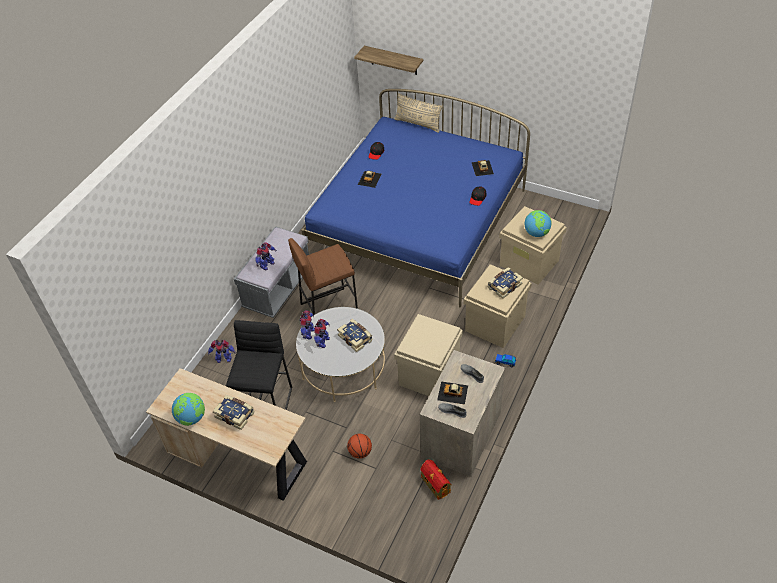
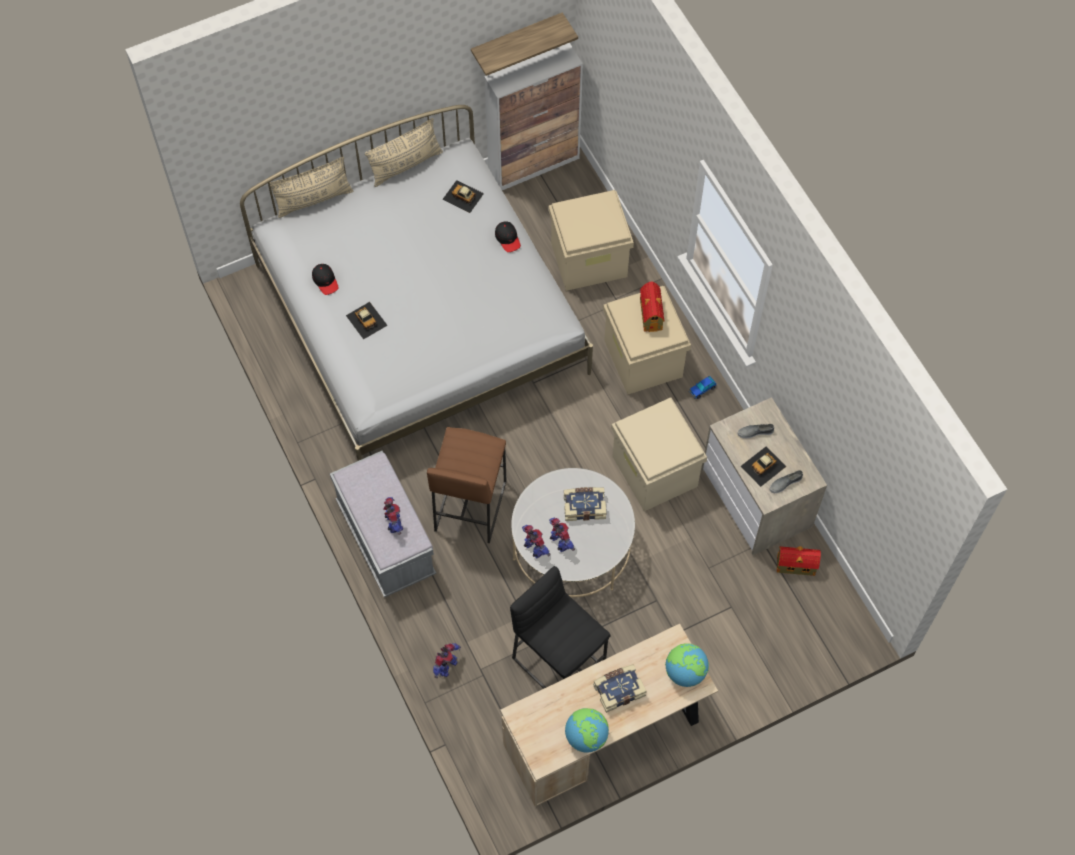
camera: 55 degrees left, 15 degrees up
(360, 452) = (699, 608): basketball -> none
(393, 60) = (253, 149): shelf -> shelf (516, 40)
(418, 223) = (421, 318): blue bed -> white bed
(475, 139) = (406, 165): none -> beige pillow
(504, 286) = (651, 314): book -> toy house
(536, 233) = (604, 225): globe -> globe (685, 672)
(559, 207) = (534, 164): none -> cabinet

